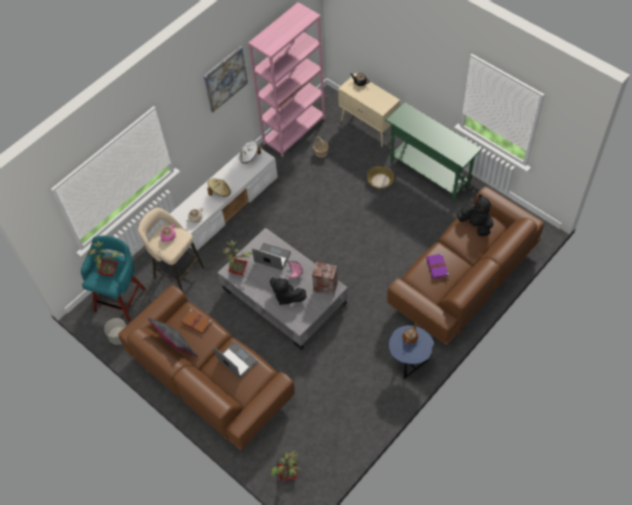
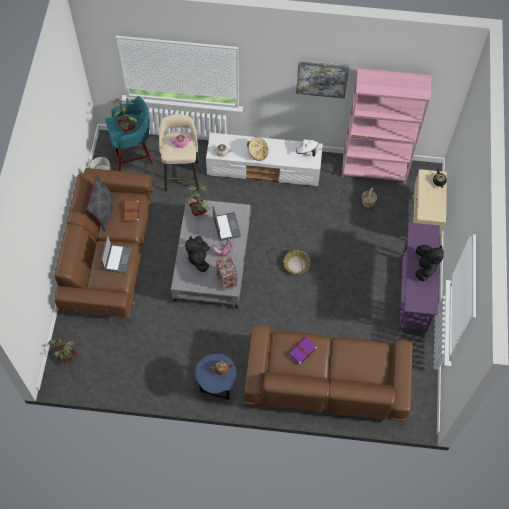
camera: 50 degrees right, 5 degrees up
(380, 180) = (375, 263): basket -> basket (296, 264)
(429, 174) = (412, 296): green console table -> purple console table
(475, 225) = (367, 357): black plush toy -> black plush toy (425, 267)

